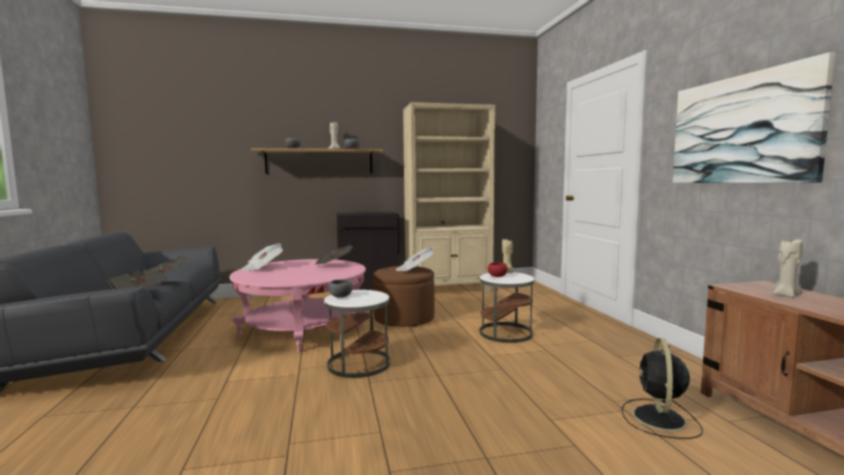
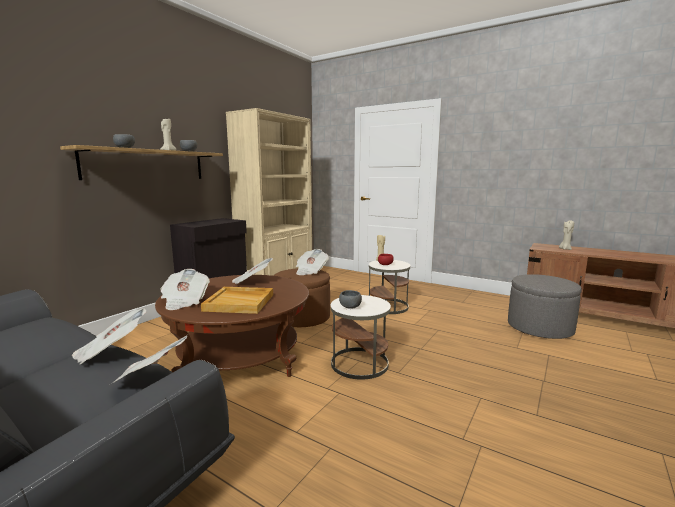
camera: 45 degrees left, 5 degrees up
(283, 275) = (240, 302): none -> beige tray
(302, 329) = (239, 357): pink coffee table -> brown coffee table
(659, 419) = (540, 328): black fan -> grey ottoman
(741, 129) = (517, 159): picture -> none

